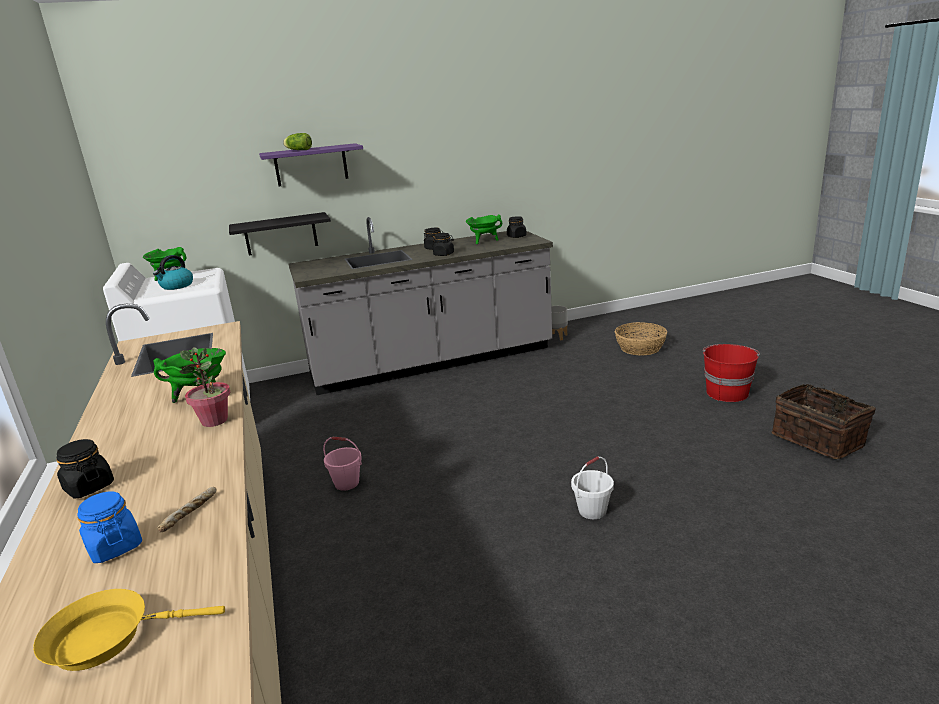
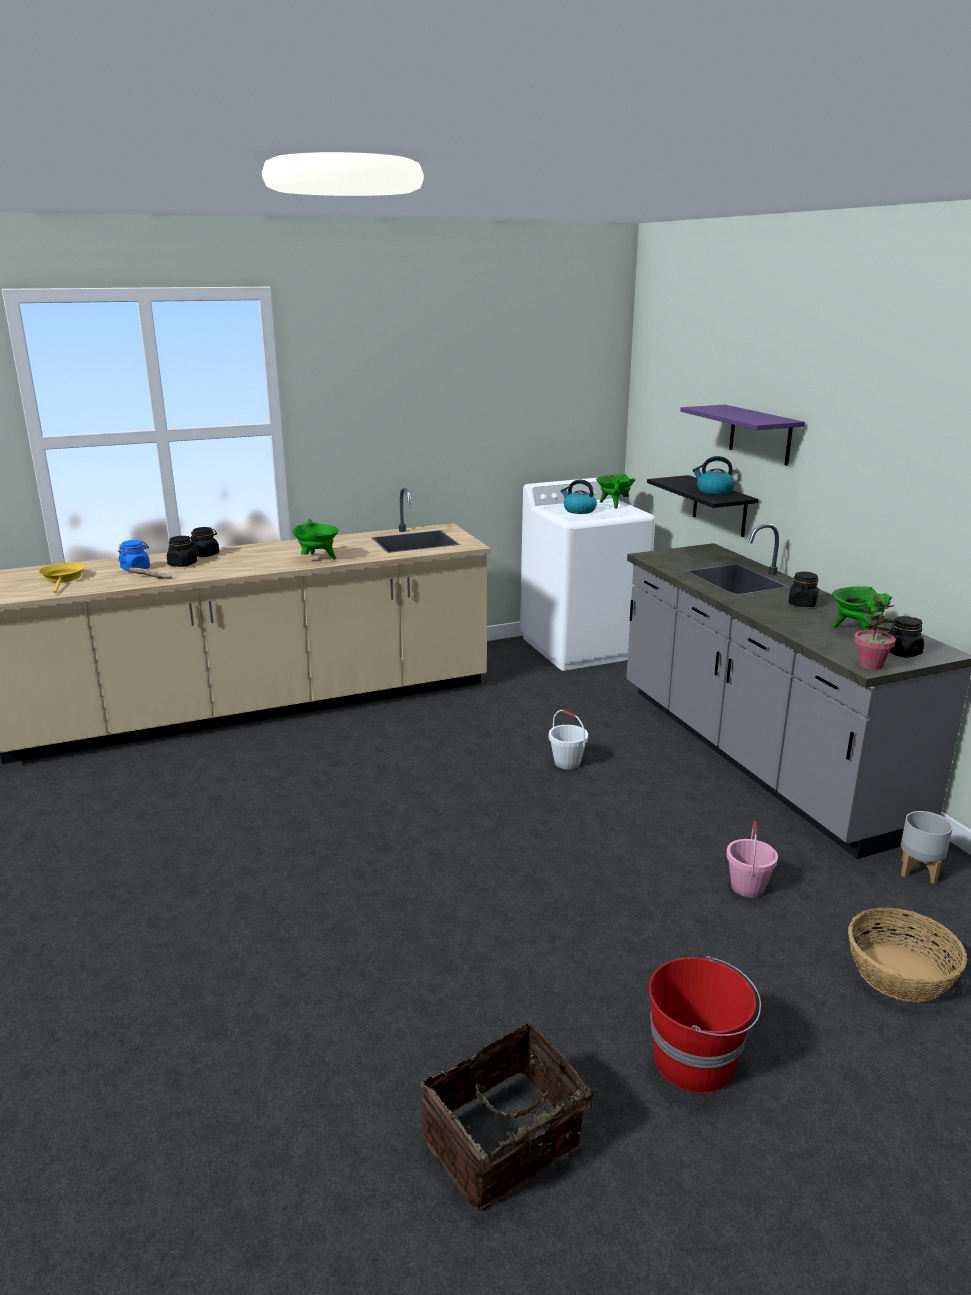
camera: 85 degrees right, 0 degrees up
(215, 421) = (271, 567): potted plant -> potted plant (870, 665)
(294, 218) = (714, 491): none -> kettle
(298, 150) = (726, 411): lettuce -> none
(347, 483) = (444, 731): pink bucket -> pink bucket (748, 887)
(444, 254) = (763, 610): black jar -> black jar (182, 564)
(592, 511) = (358, 873): white bucket -> white bucket (567, 763)

